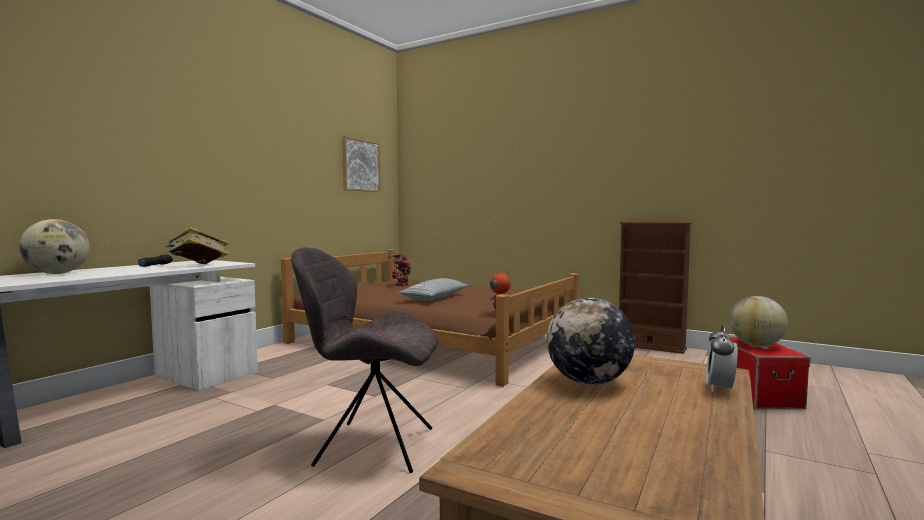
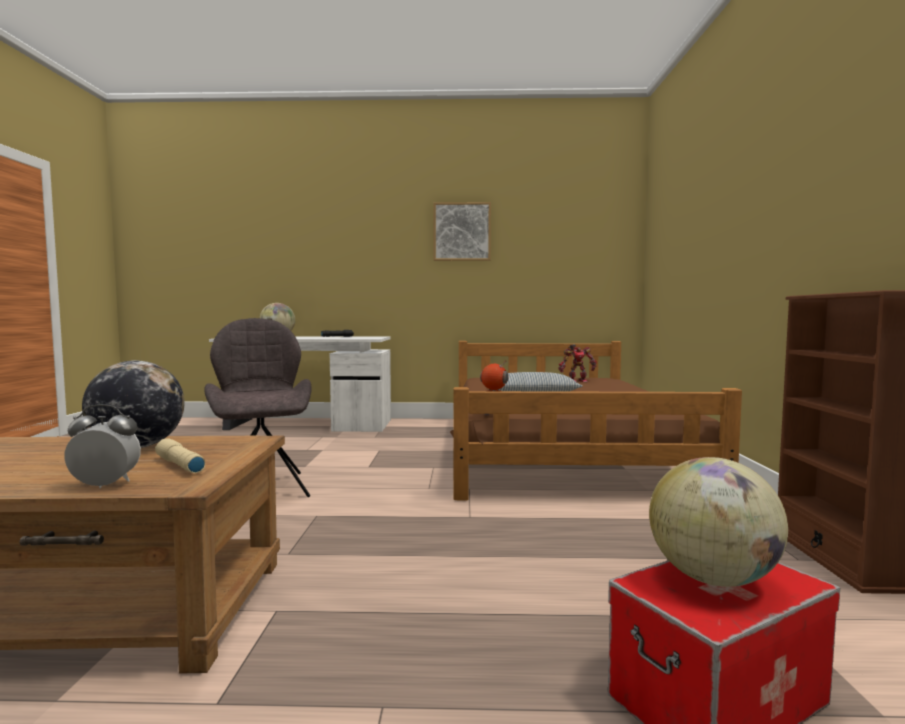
camera: 60 degrees right, 0 degrees up
(198, 266) = (343, 338): book -> none
(361, 165) = (576, 244): picture -> picture (462, 232)
(666, 372) = (179, 465): none -> beige flashlight

